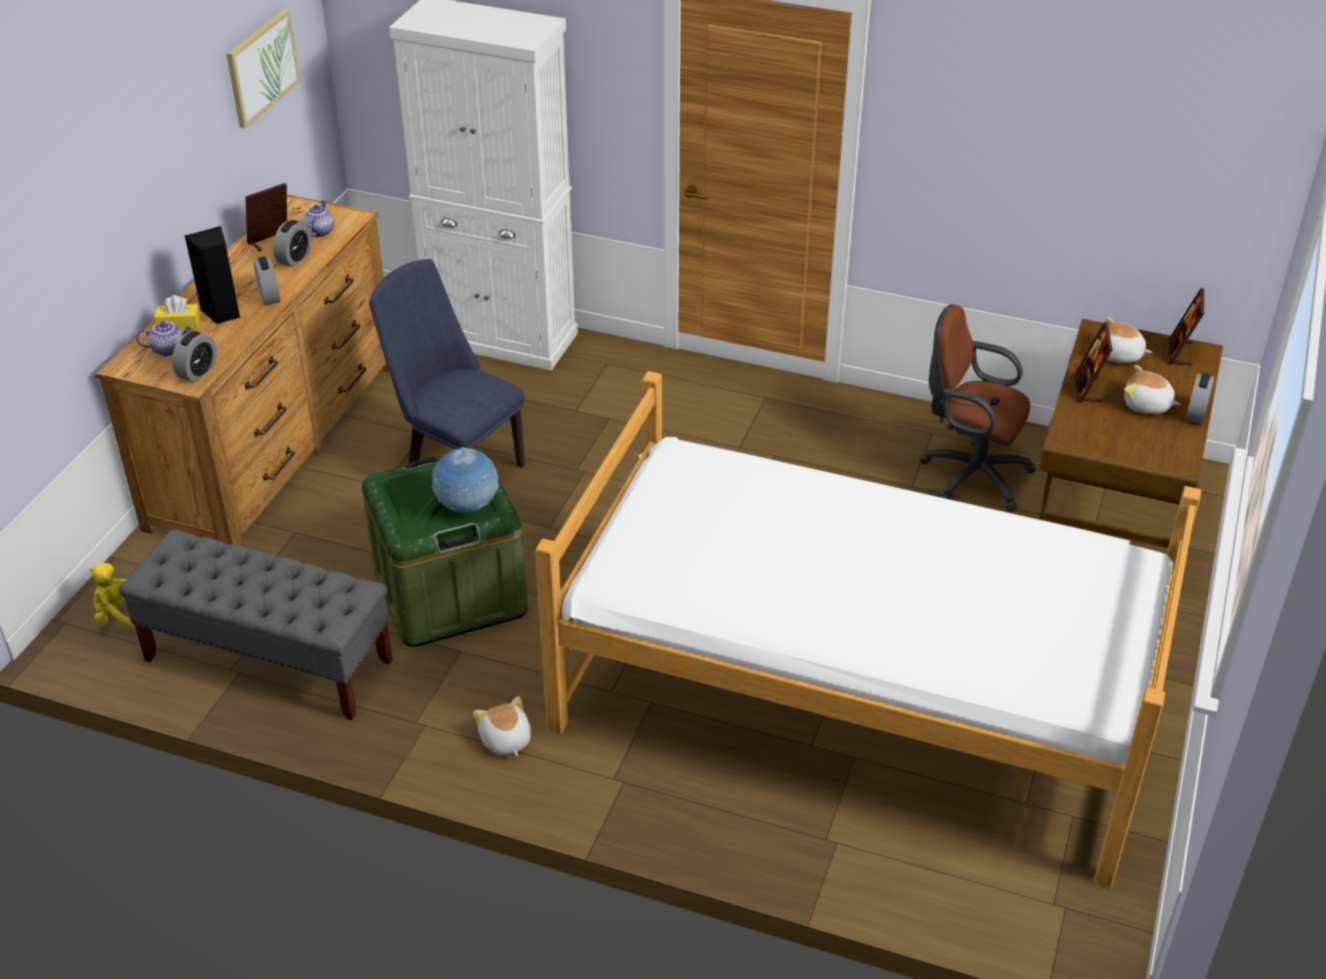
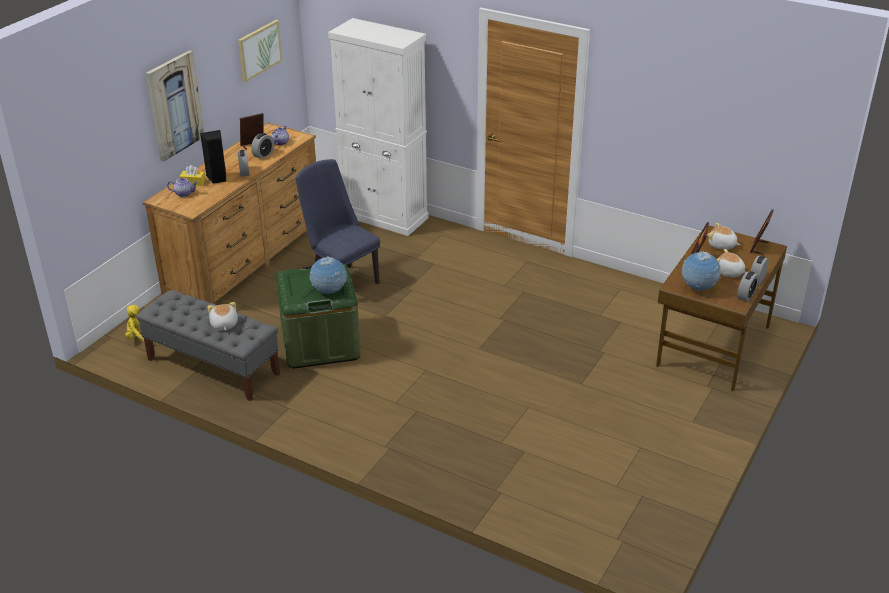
camera: 10 degrees right, 5 degrees down
(132, 189) = (174, 105): none -> picture
(198, 372) = (196, 206): alarm clock -> alarm clock (746, 296)
(505, 740) = (330, 420): plush toy -> plush toy (223, 324)
(856, 700) = (533, 422): bed -> none
(969, 475) = (635, 313): brown office chair -> none
(1106, 440) = (698, 288): none -> globe

